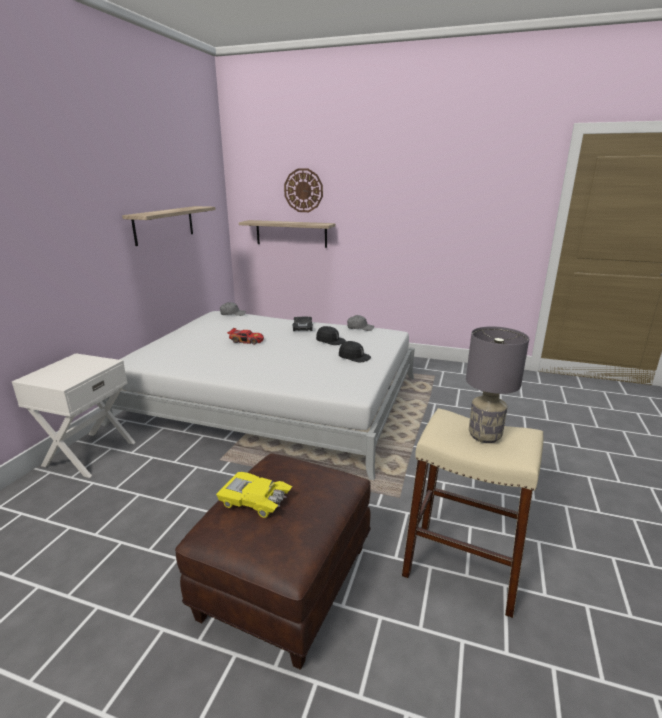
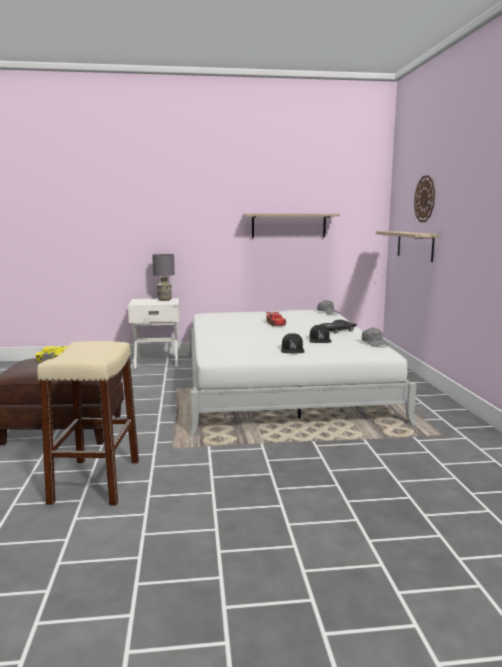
camera: 65 degrees right, 10 degrees down
(485, 436) = (85, 352): grey table lamp -> grey table lamp (164, 300)

